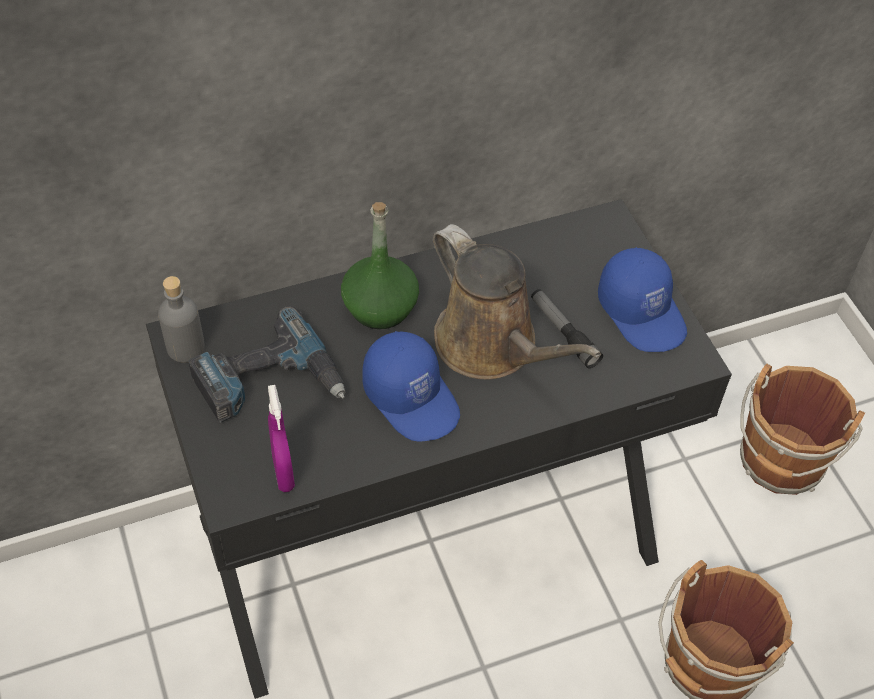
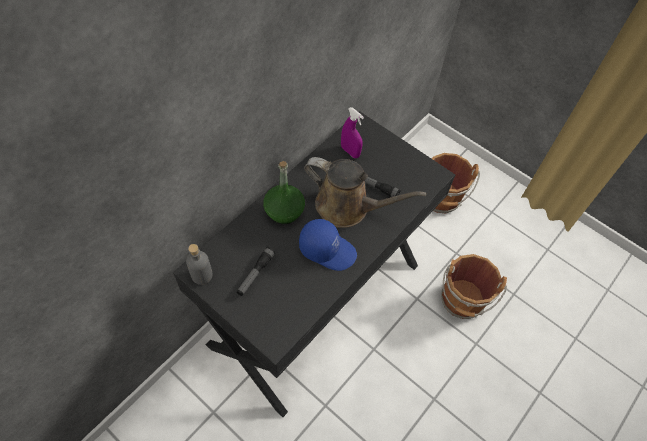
camera: 30 degrees left, 5 degrees up
(269, 383) = (255, 274): power drill -> flashlight
(283, 472) = (291, 316): purple spray bottle -> purple spray bottle (350, 151)
(643, 312) = (402, 161): blue cap -> none

